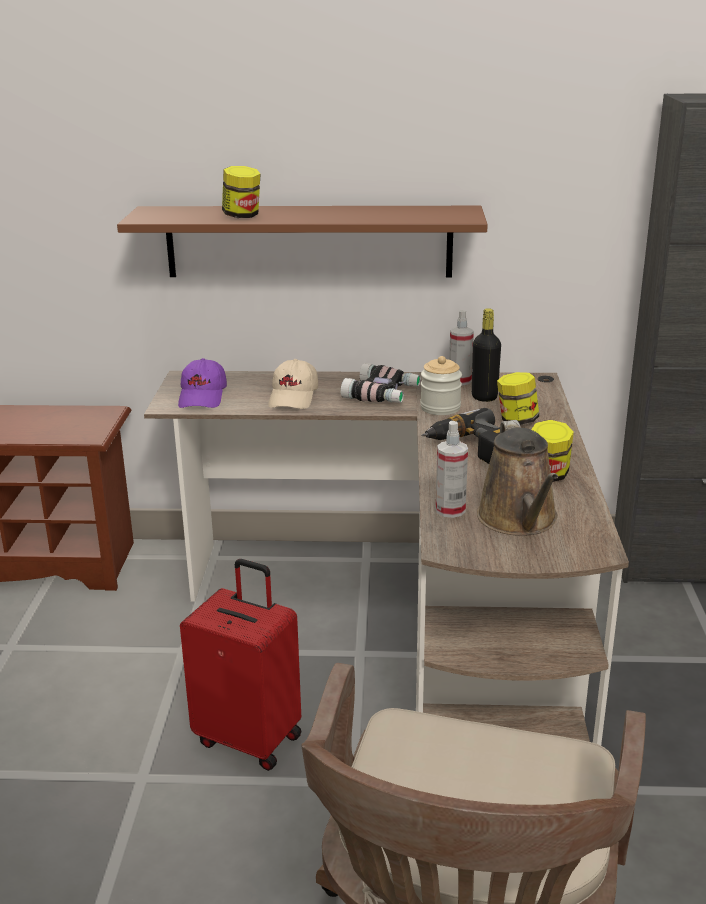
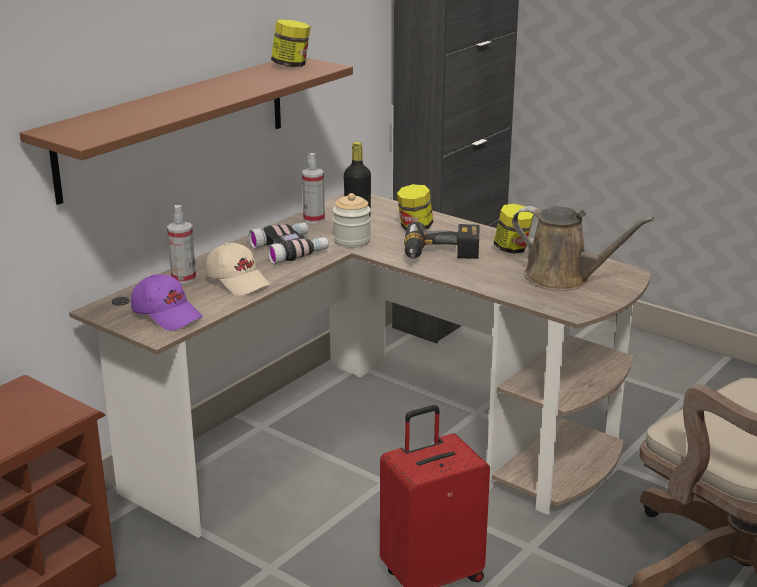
camera: 55 degrees left, 0 degrees up
(242, 216) = (162, 111): jar -> jar (291, 65)
(450, 510) = (521, 293): spray bottle -> spray bottle (183, 278)

